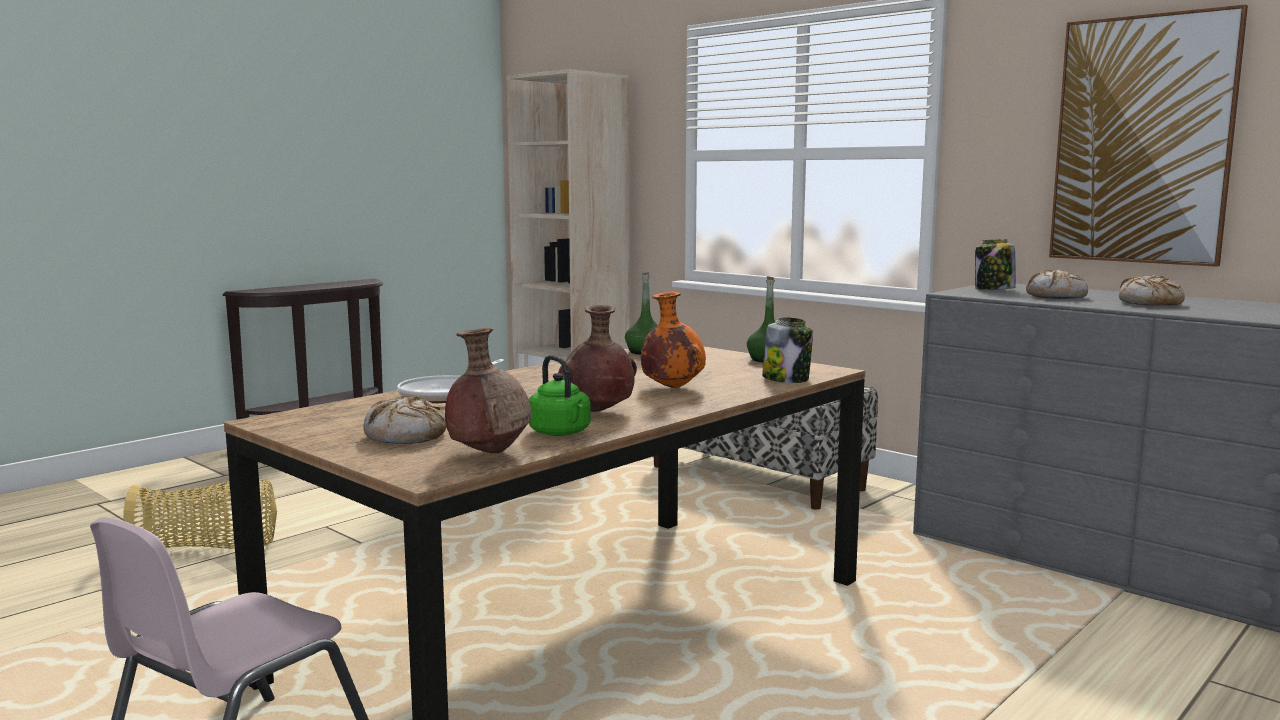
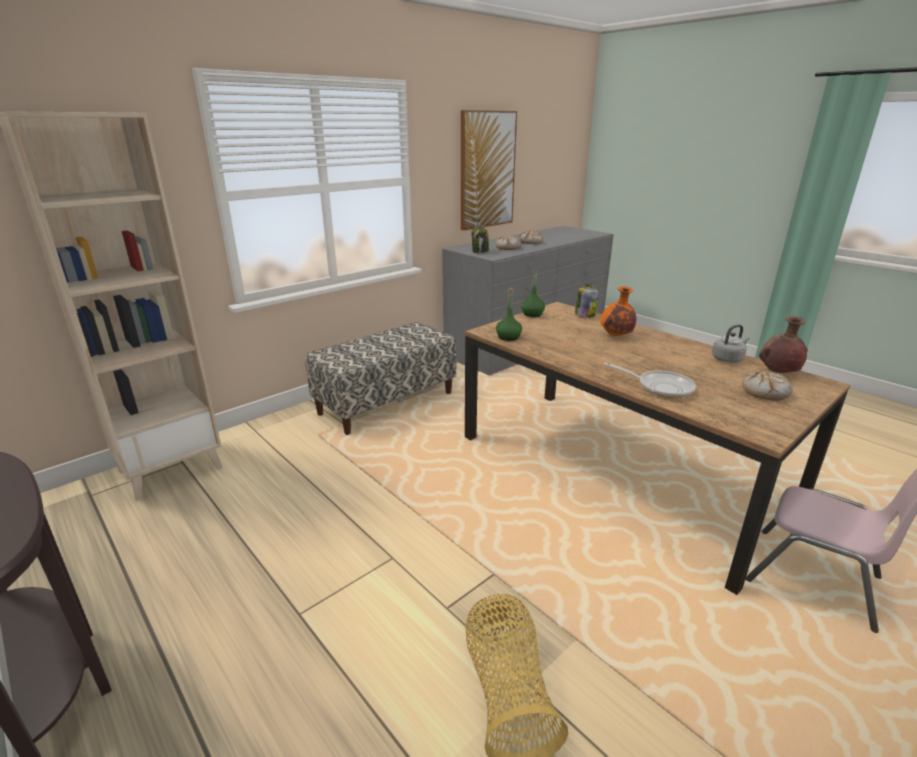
camera: 85 degrees left, 15 degrees up
(561, 433) = (728, 359): green kettle -> grey kettle
(597, 412) = (681, 352): brown vase -> none

